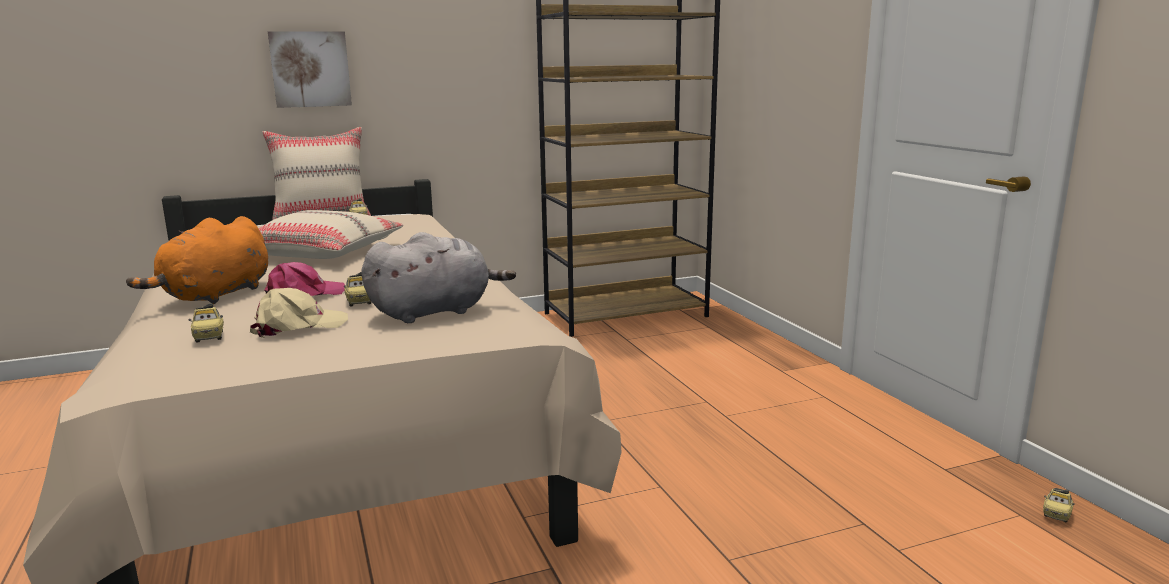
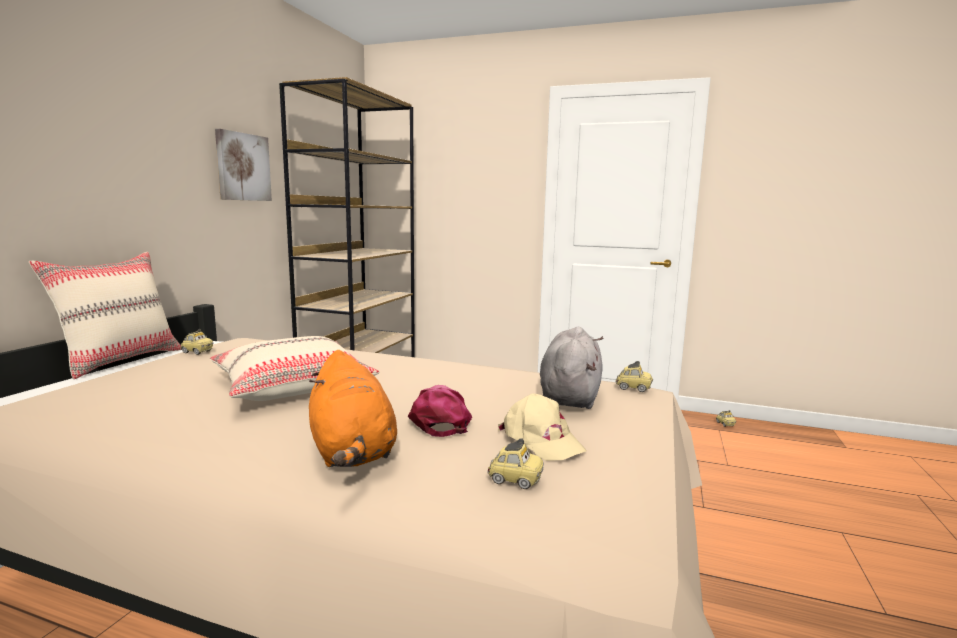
camera: 50 degrees left, 5 degrees down
(298, 326) = (541, 440): beige cap -> beige cap turned 135 degrees clockwise
(310, 69) = (81, 183): picture -> picture (242, 167)
(359, 302) = (502, 408): toy car -> toy car (633, 388)

